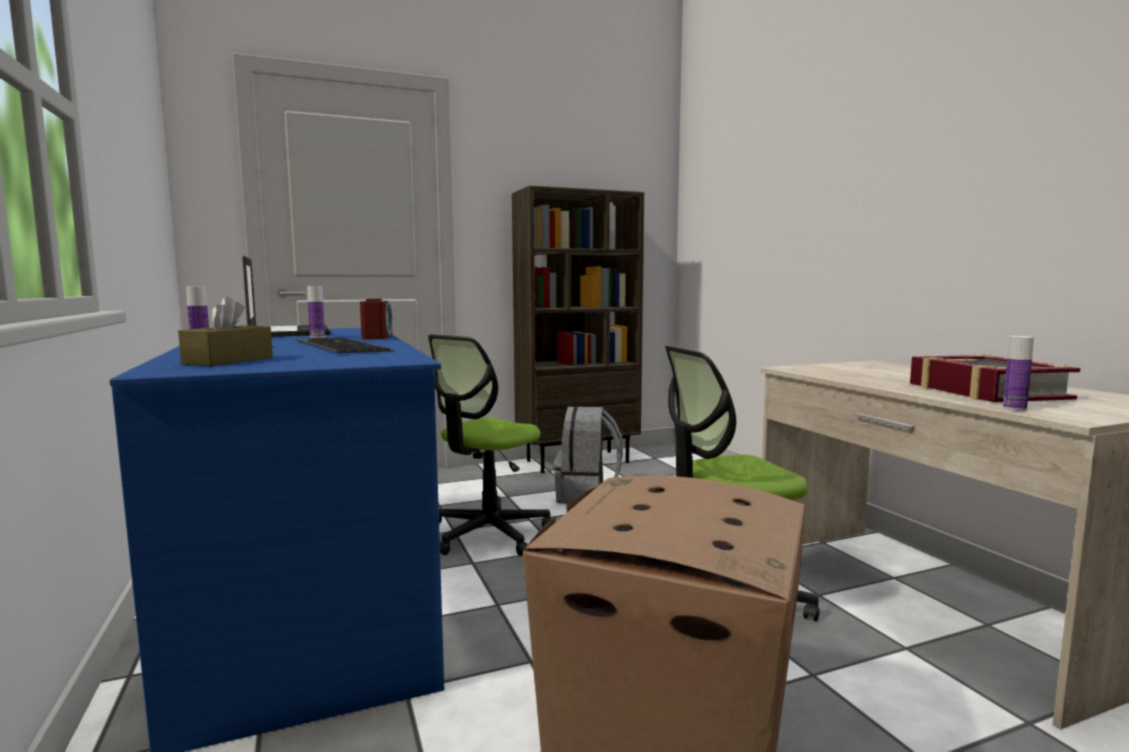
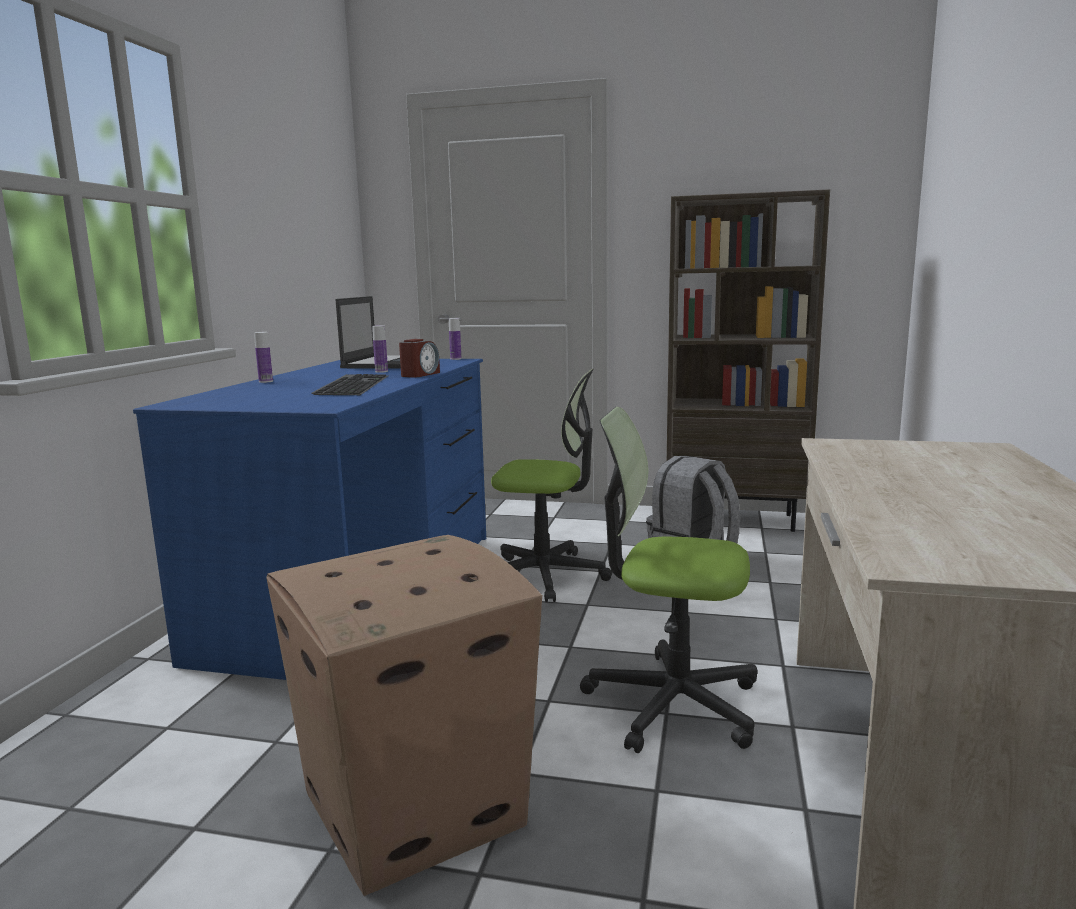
camera: 35 degrees right, 5 degrees up
(229, 361) = (235, 397): brown tissue box -> none
(488, 533) = (546, 575): office chair -> office chair turned 150 degrees counterclockwise
(985, 391) = (954, 511): book -> none
(1014, 408) = (879, 539): bottle -> bottle (455, 359)

